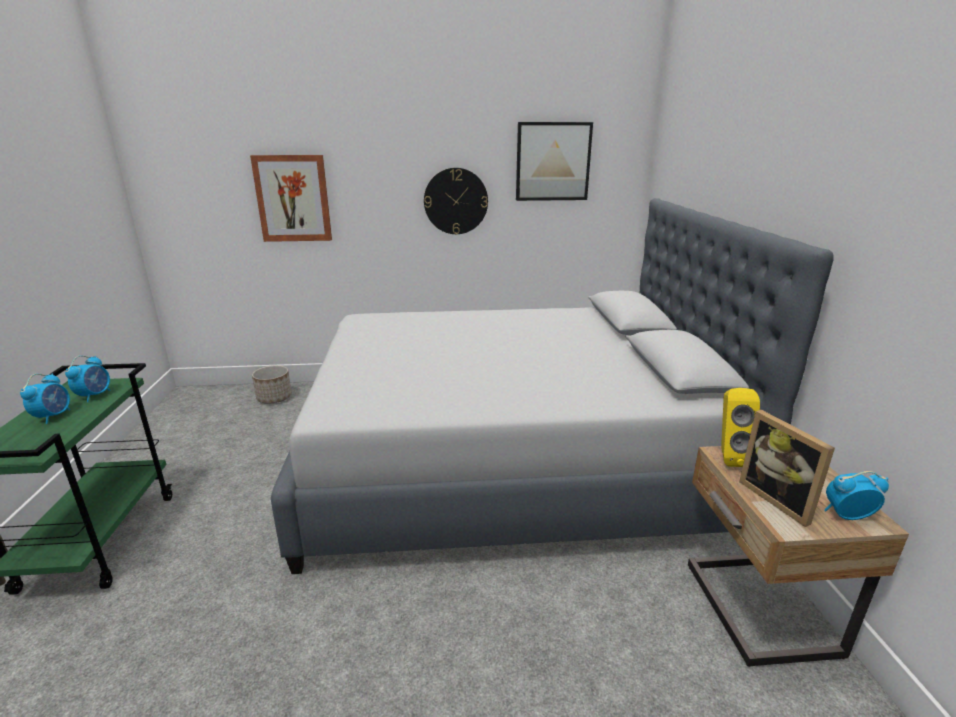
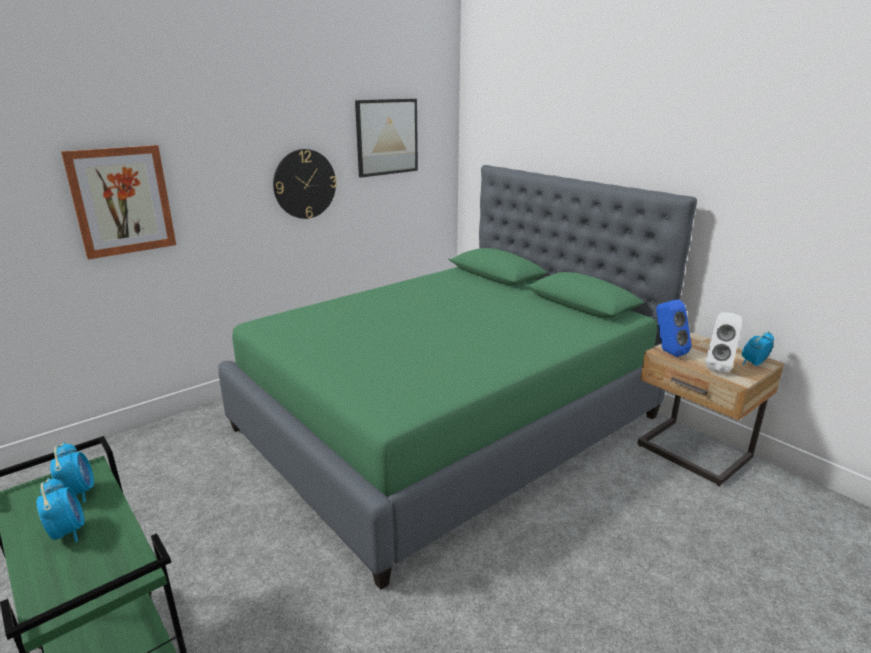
camera: 35 degrees left, 0 degrees up
(274, 397) = (135, 450): planter -> none
(507, 460) = (448, 423): grey bed -> green bed
(729, 457) = (667, 352): yellow speaker -> blue speaker
(779, 499) = (719, 367): picture frame -> white speaker

